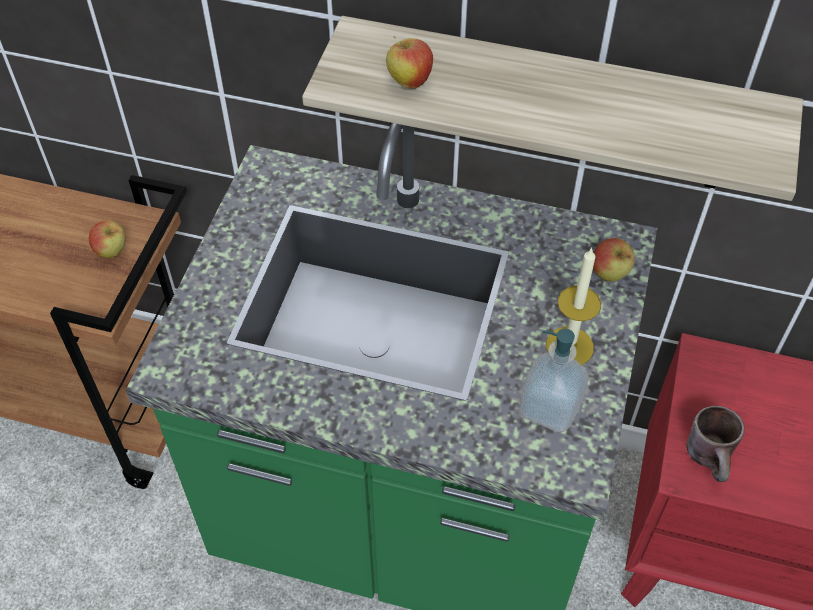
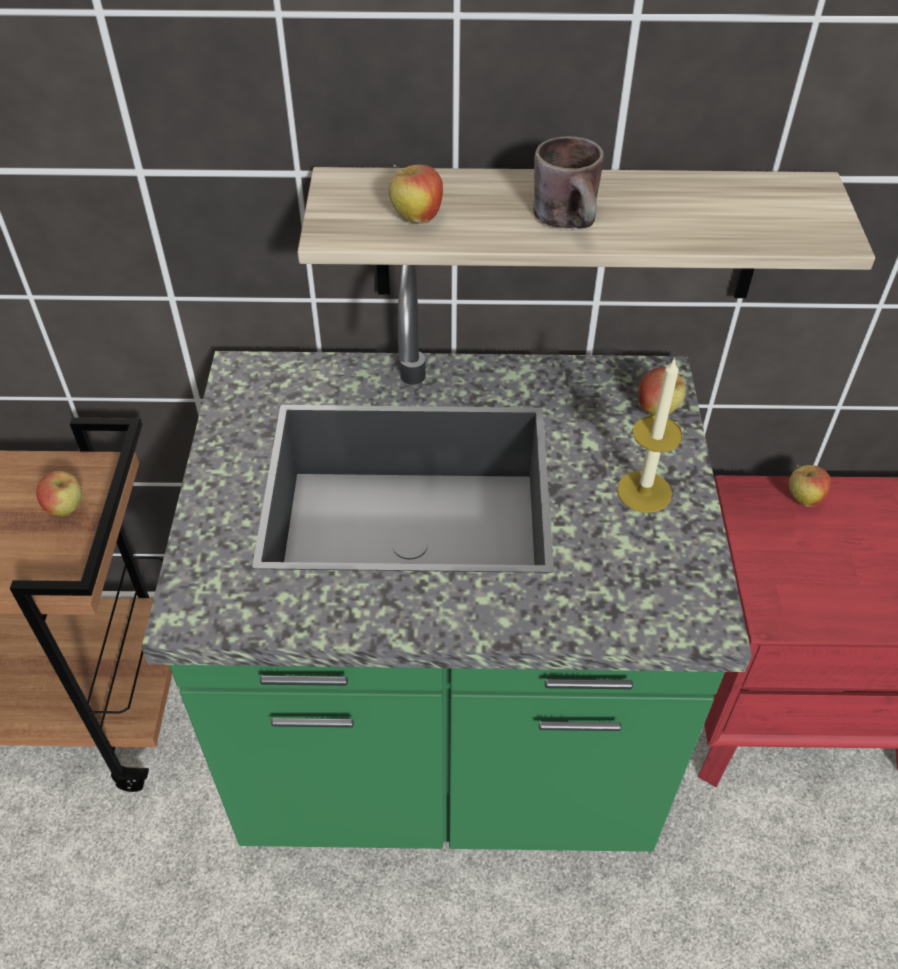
camera: 15 degrees left, 5 degrees down
(550, 408) = (648, 560): soap dispenser -> none
(714, 458) = (794, 594): brown mug -> brown mug (573, 220)
(756, 372) = (803, 499): none -> apple

